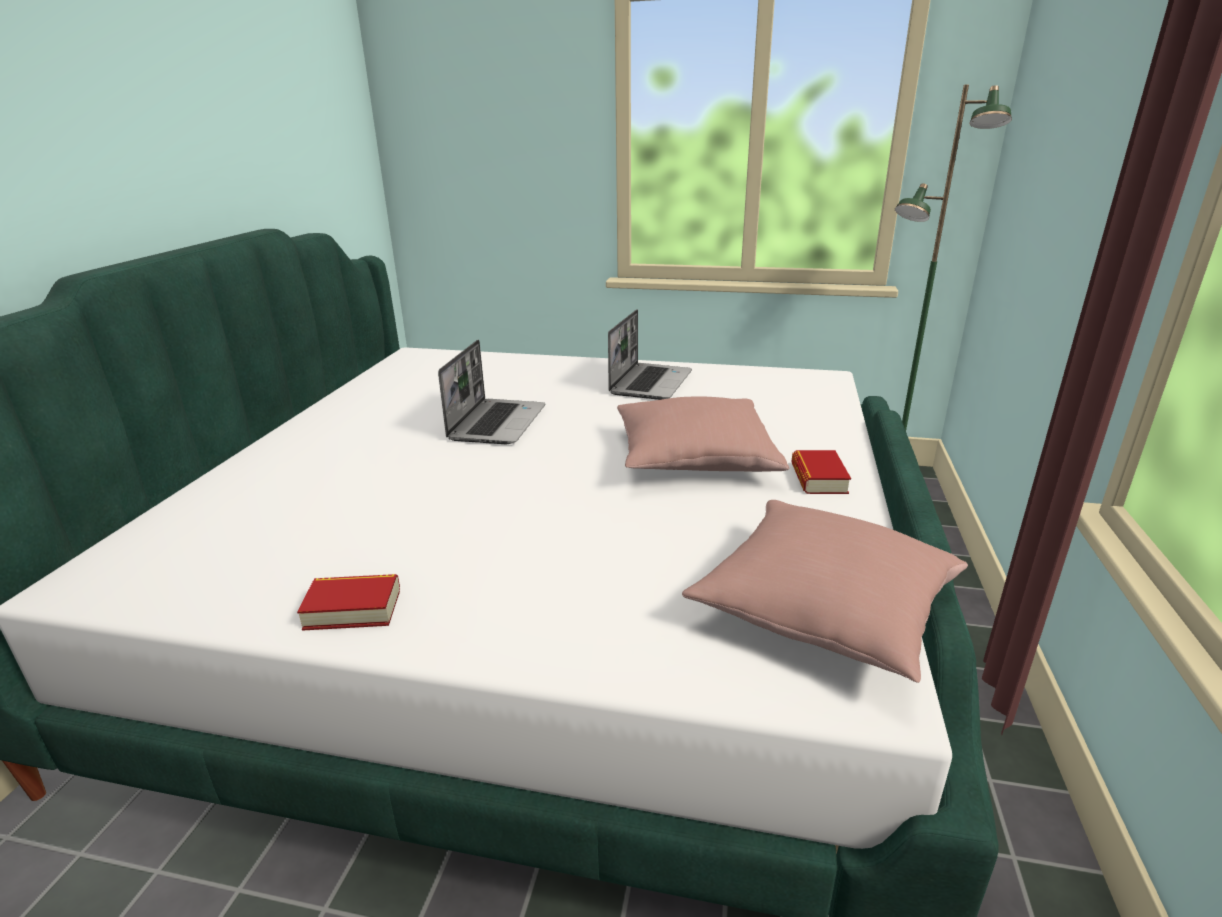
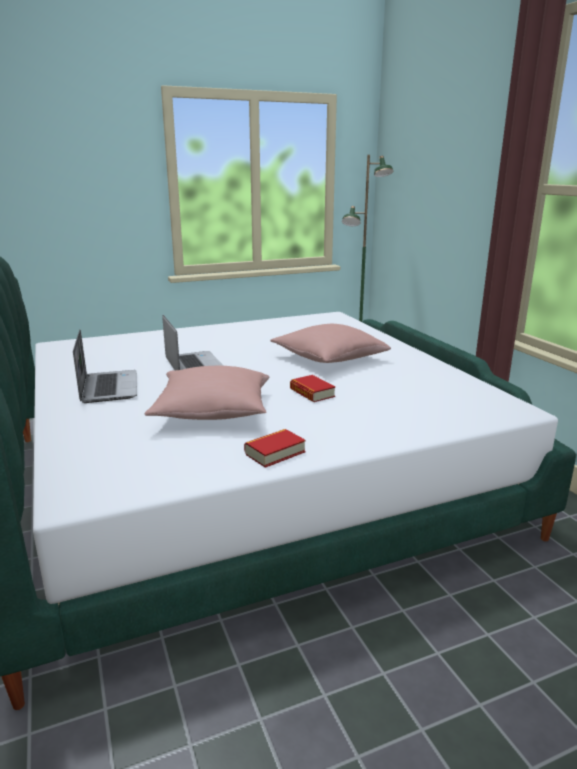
camera: 35 degrees left, 5 degrees down
(650, 383) = (248, 332): laptop -> laptop (108, 387)
(818, 478) = (395, 354): book -> book (312, 393)
(824, 609) = (466, 393): pink pillow -> pink pillow (213, 411)

